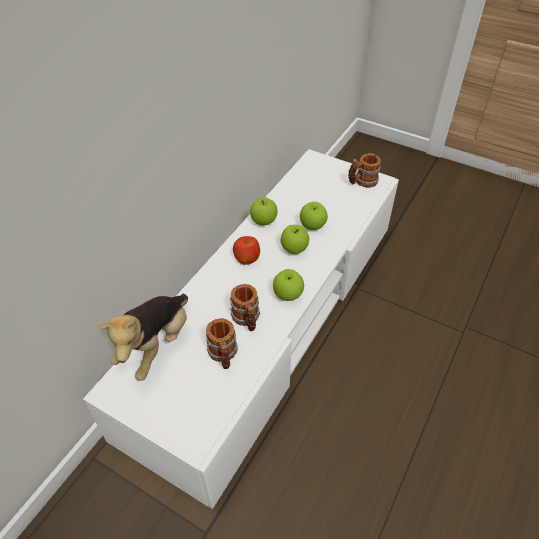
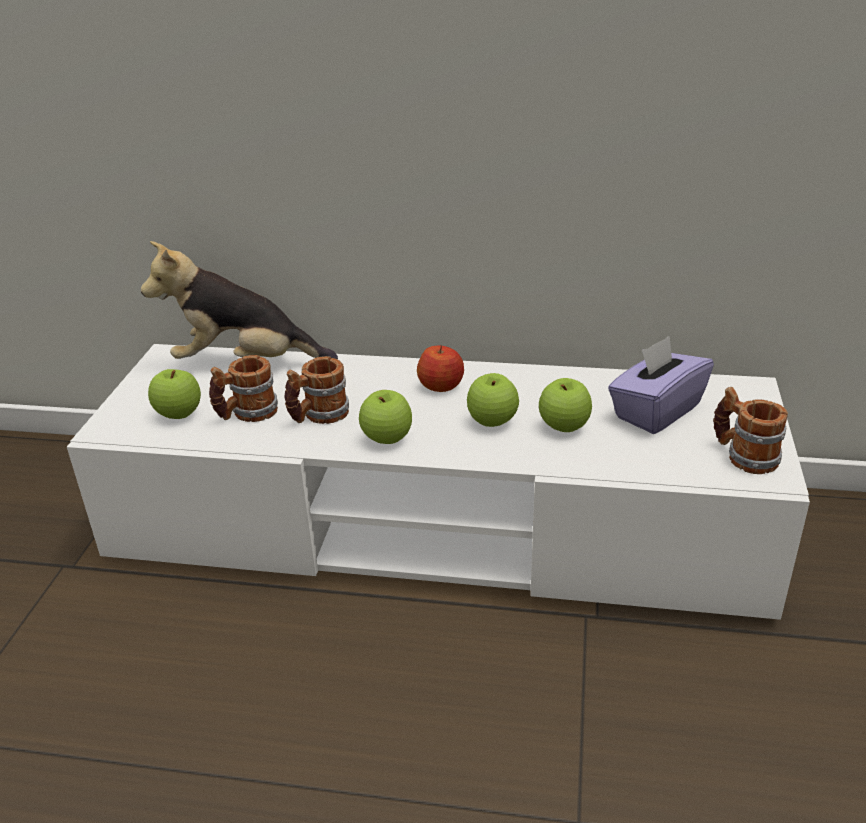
camera: 70 degrees right, 15 degrees down
(263, 221) = (534, 380): apple -> apple (179, 414)
(316, 192) = (656, 411): none -> purple tissue box

